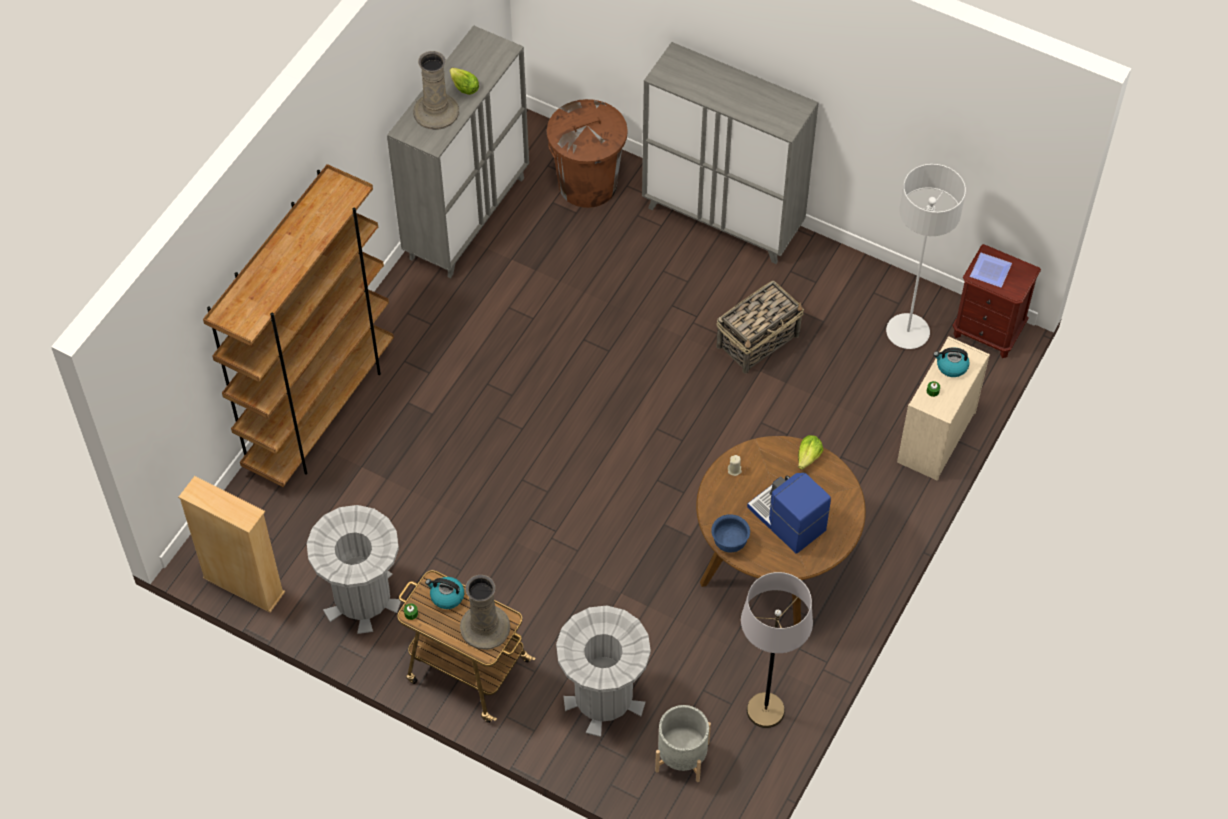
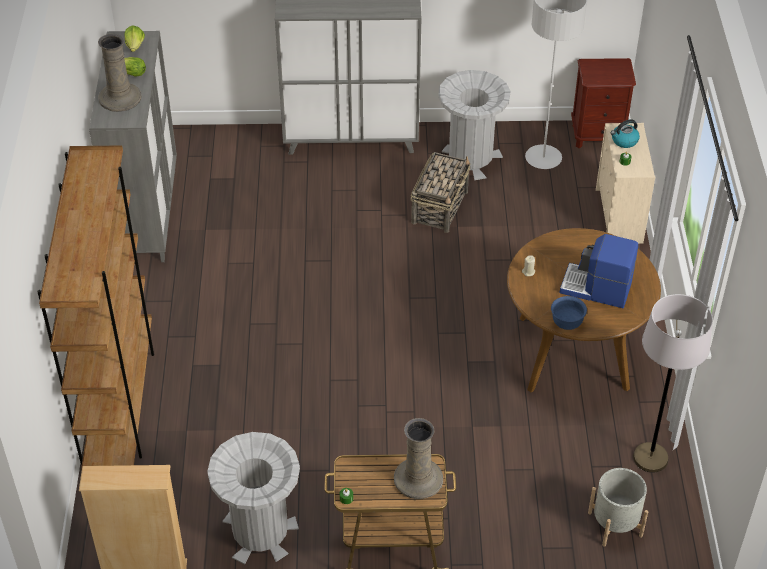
camera: 30 degrees left, 10 degrees down
(446, 596) = (367, 470): kettle -> none
(588, 184) = (229, 156): brown trash can -> none
(603, 698) = (519, 511): grey trash can -> grey trash can (470, 158)
(808, 457) = (576, 239): lettuce -> lettuce (135, 46)
(992, 271) = (599, 72): plate -> none

